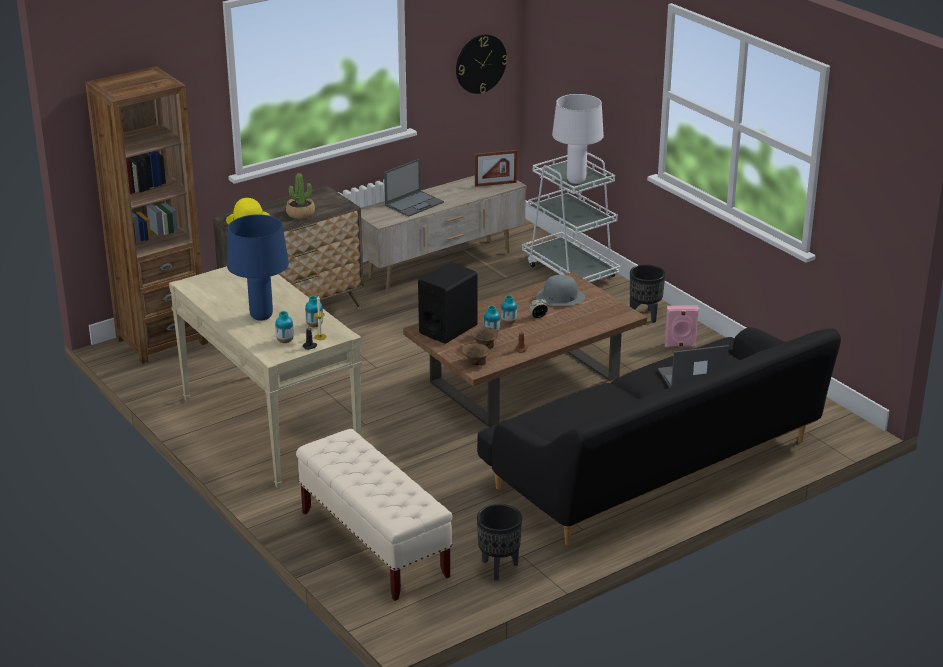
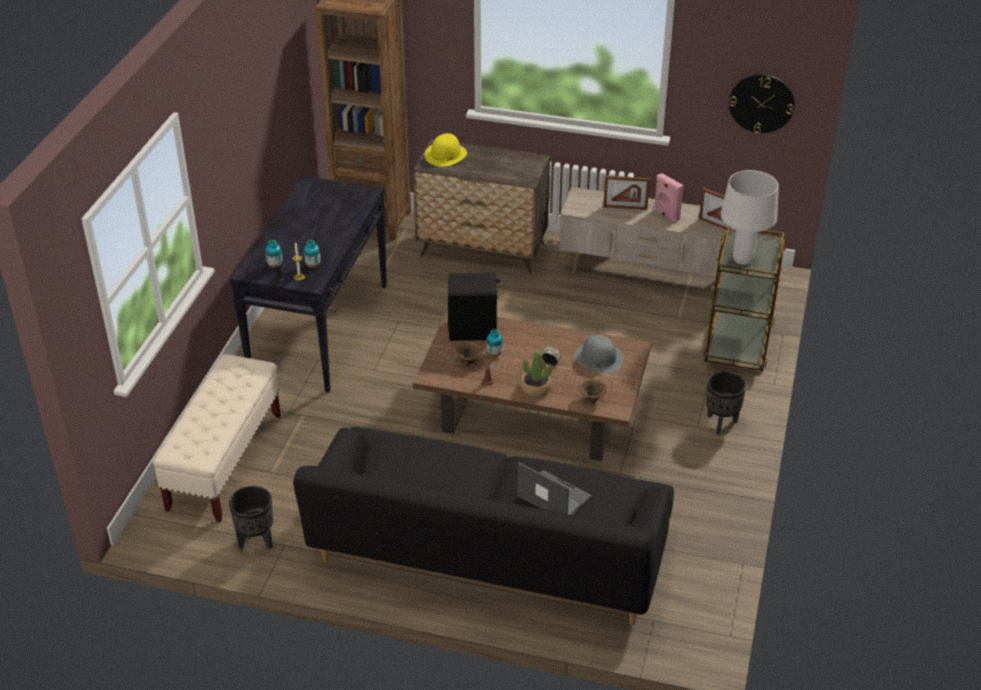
camera: 50 degrees right, 10 degrees up
(261, 316) = (299, 236): blue table lamp -> none
(269, 427) = (319, 329): beige console table -> black console table
(300, 214) = (487, 169): potted plant -> potted plant (535, 388)
(414, 203) = (625, 207): laptop -> picture frame
(475, 363) = (438, 370): brown bowl -> brown bowl (592, 398)
(508, 322) = (521, 354): vase -> none
(570, 270) = (738, 343): white cart -> brown cart
(680, 345) = (699, 469): pink speaker -> pink speaker (666, 215)

